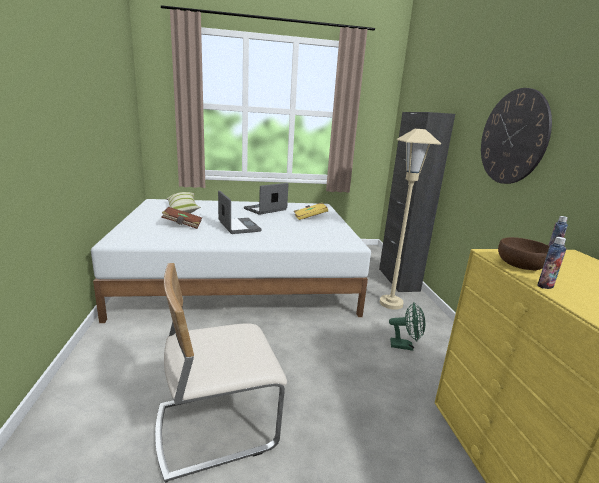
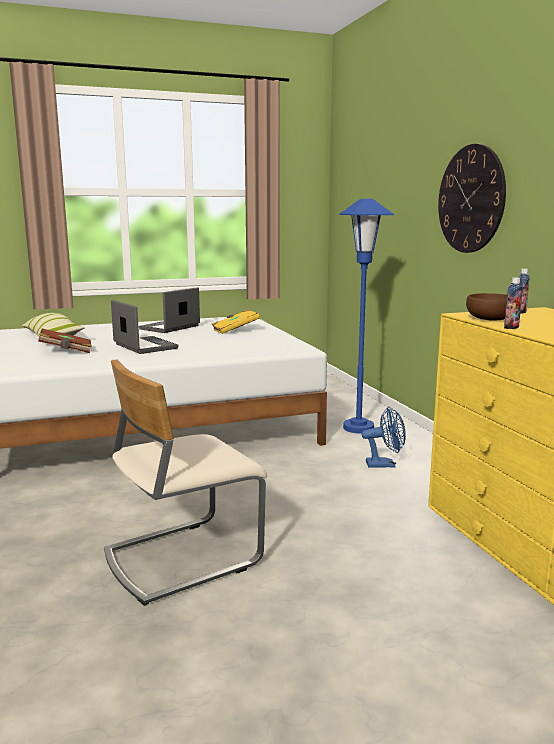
camera: 10 degrees left, 5 degrees down
(391, 303) = (358, 428): beige floor lamp -> blue floor lamp
(398, 280) = (362, 404): black cabinet -> none
(405, 346) = (385, 464): green fan -> blue fan

